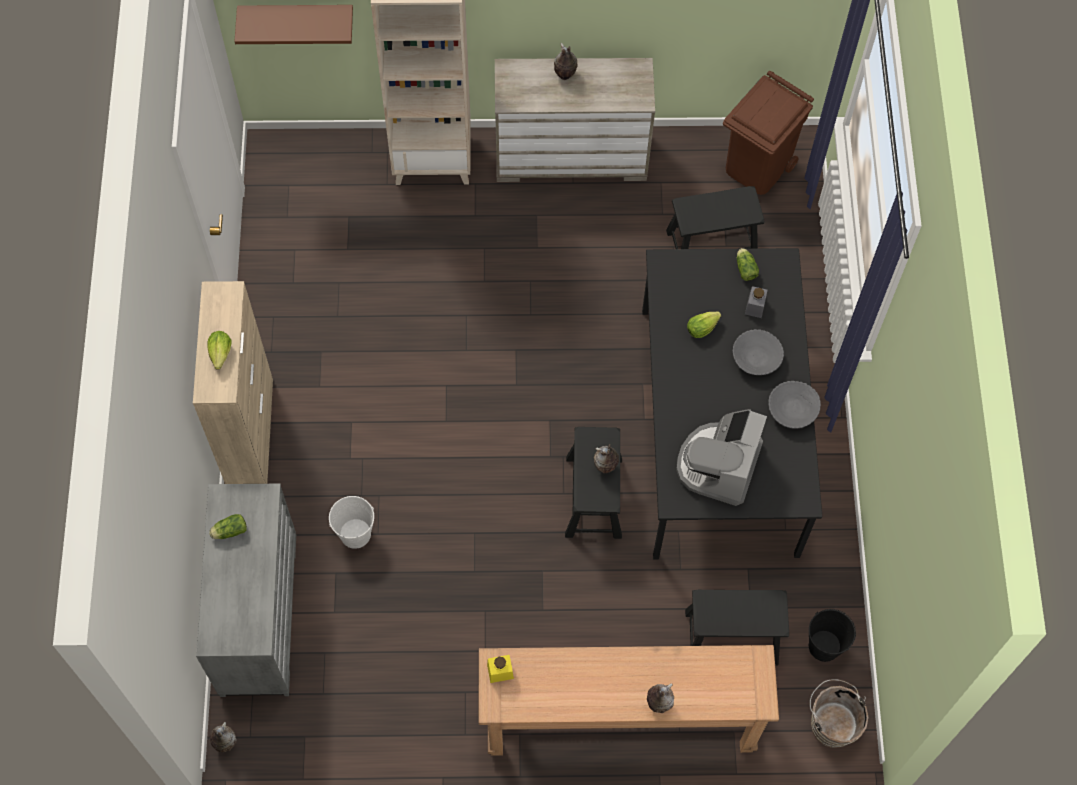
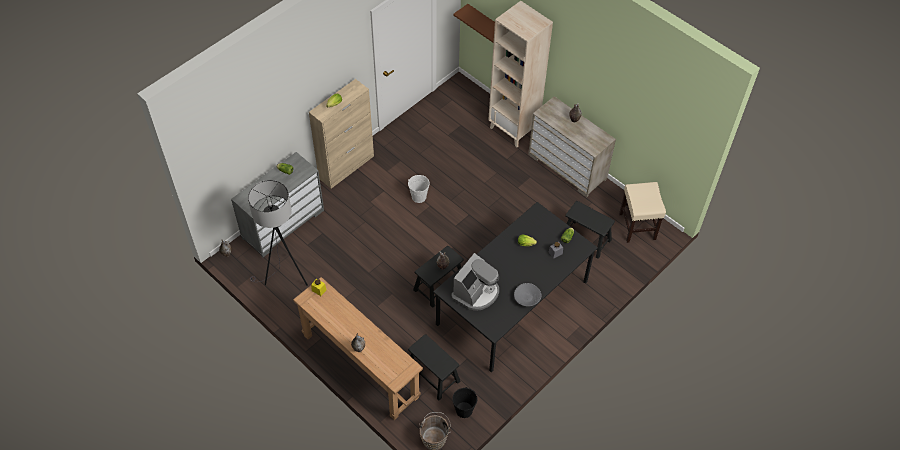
camera: 45 degrees right, 10 degrees down
(355, 533) = (343, 226): white bucket -> white bucket (419, 196)
(358, 694) = (284, 277): none -> grey floor lamp
(718, 465) = (476, 292): coffee machine -> coffee machine turned 150 degrees clockwise
(756, 358) = (534, 270): grey bowl -> none
(757, 167) = (637, 227): brown trash can -> beige stool

